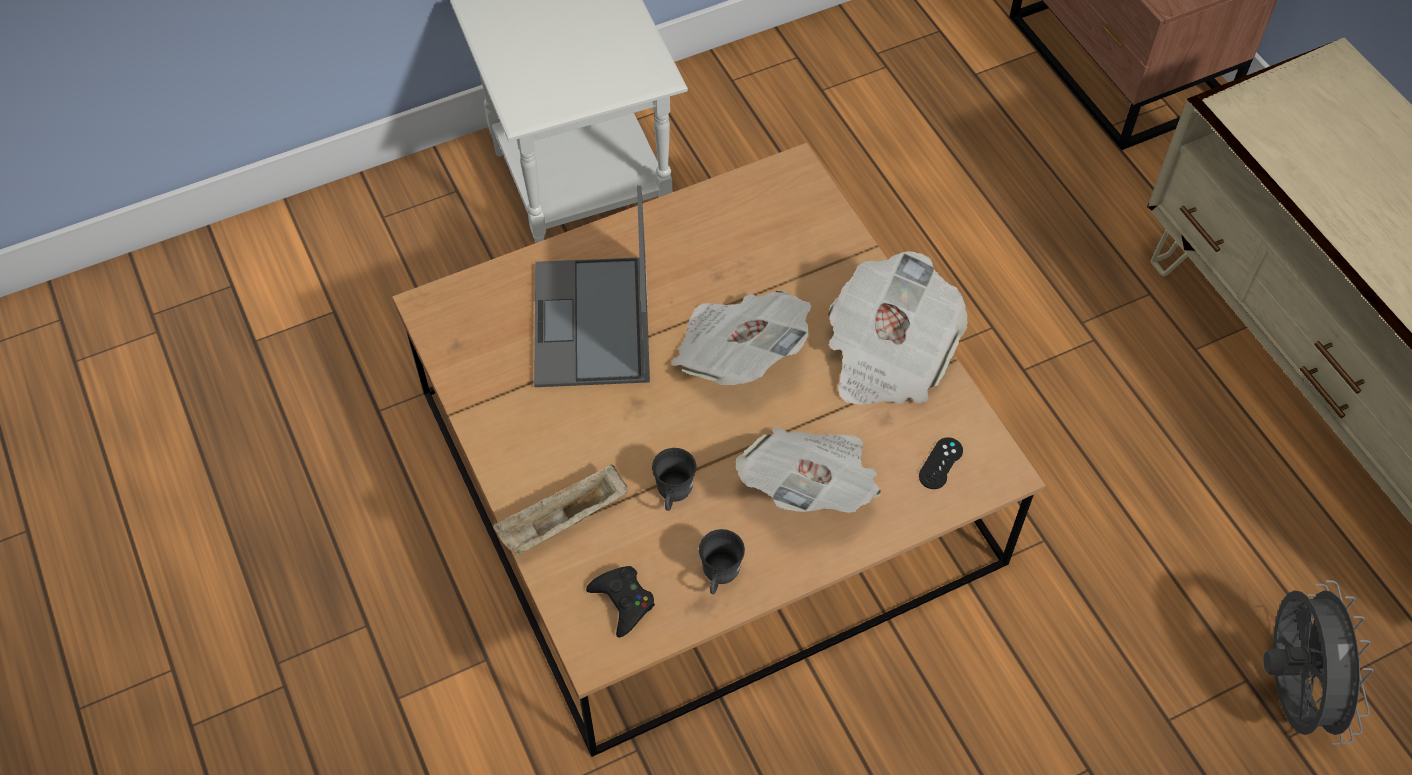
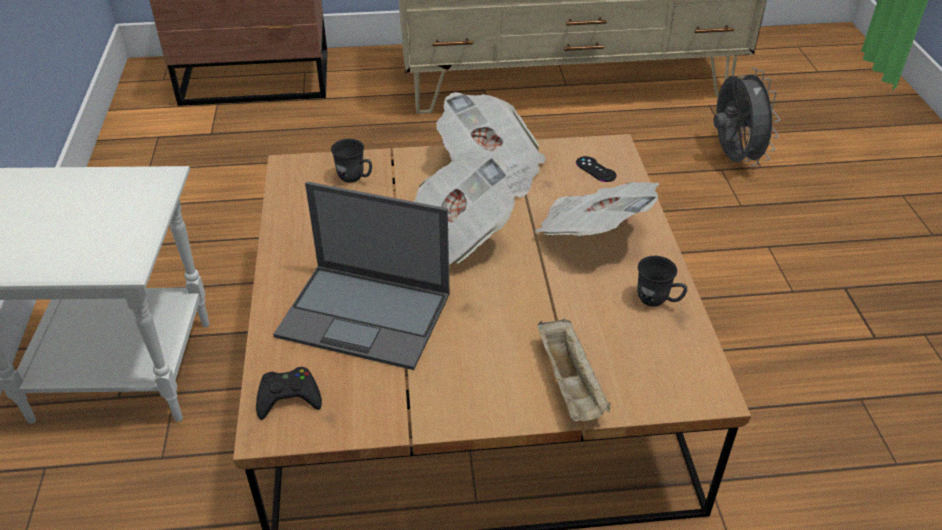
camera: 70 degrees left, 15 degrees down
(623, 602) = (664, 363): black game controller -> black game controller (288, 397)
(673, 496) = (570, 308): grey mug -> grey mug (355, 178)
(1288, 692) = (732, 158): grey fan -> grey fan turned 60 degrees clockwise

